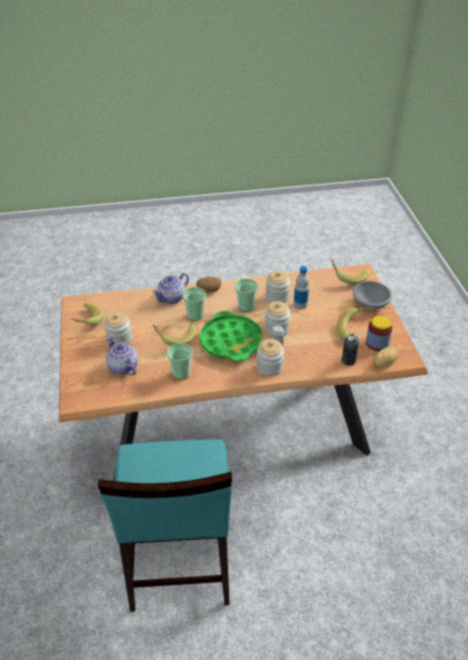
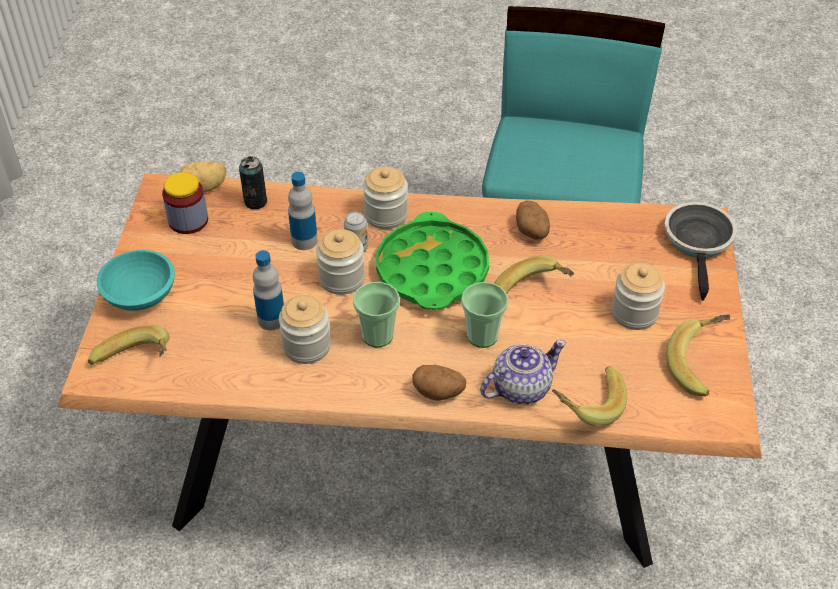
camera: 165 degrees left, 5 degrees up
(81, 385) = (698, 243): none -> frying pan
(123, 367) = (628, 260): teapot -> none
(181, 373) = (532, 232): cup -> potato
(307, 344) = (304, 241): none -> bottle
(354, 330) = (208, 249): banana -> banana (586, 404)
(370, 303) = (139, 295): grey bowl -> turquoise bowl

